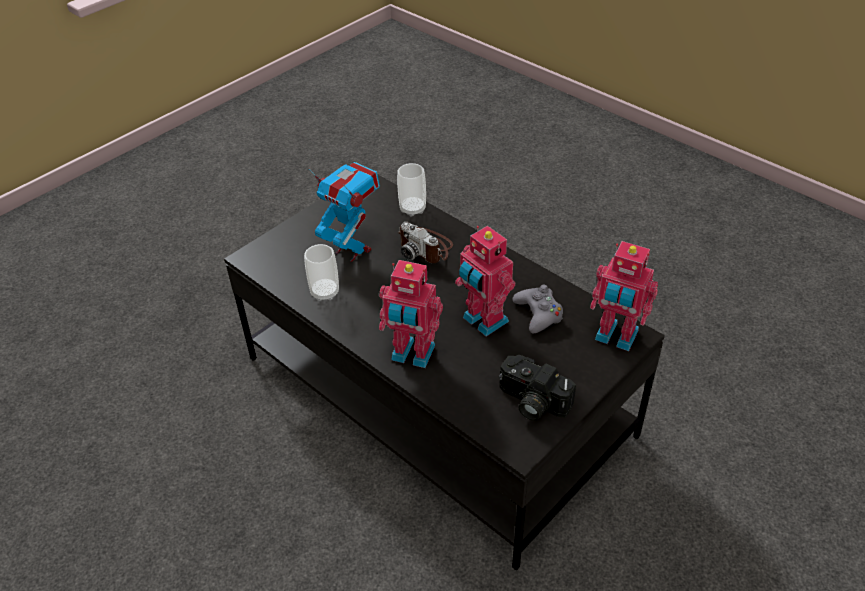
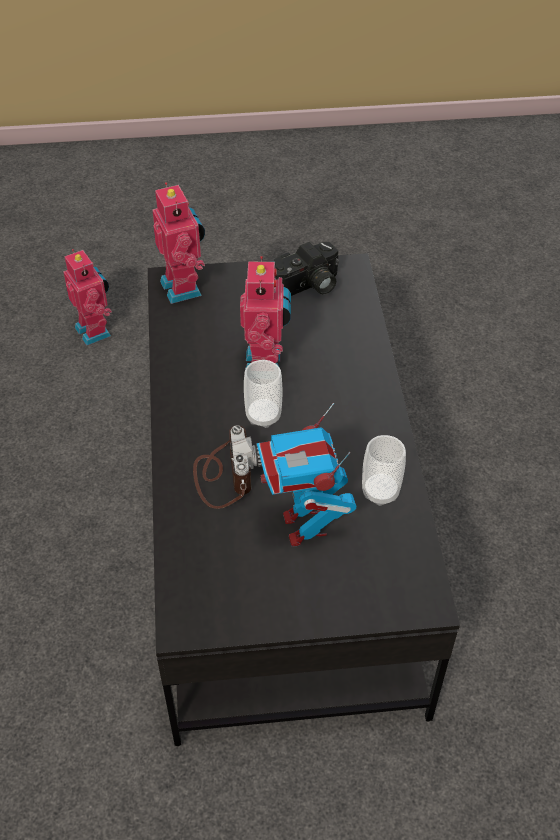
camera: 140 degrees left, 5 degrees up
(412, 209) = (181, 537): cup -> cup (263, 416)
(412, 355) = (358, 375): toy robot -> toy robot (95, 330)
(531, 402) = (307, 287): camera -> camera turned 75 degrees clockwise
(538, 314) = (214, 340): grey game controller -> none

